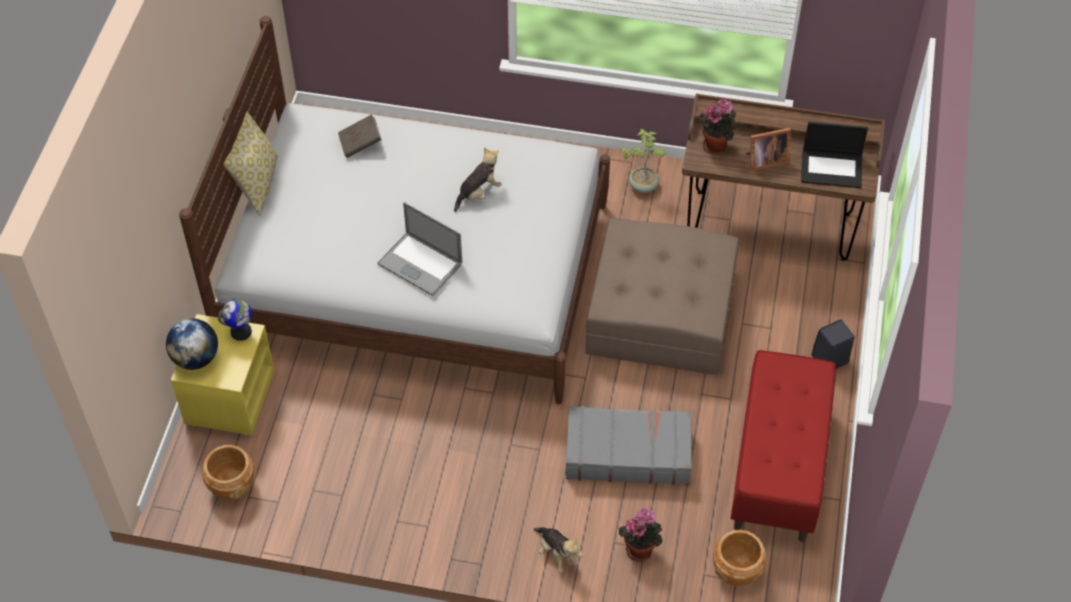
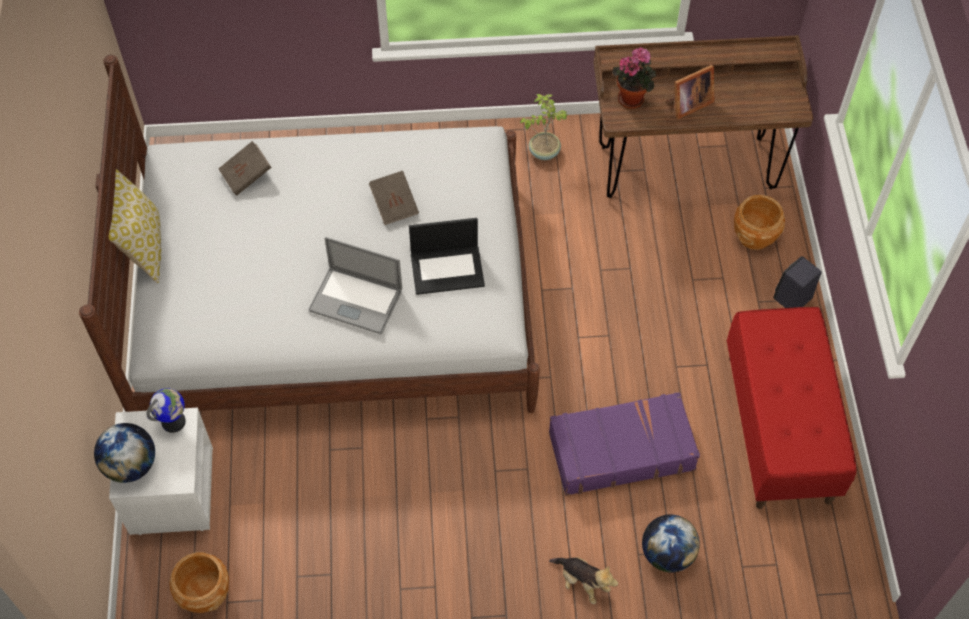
camera: 15 degrees left, 5 degrees up
(229, 396) = (171, 490): yellow nightstand -> white nightstand
(478, 193) = (394, 205): plush toy -> brown book
(627, 453) = (620, 450): grey suitcase -> purple suitcase
(640, 548) = (667, 554): potted plant -> globe
(661, 312) = (605, 286): brown ottoman -> none
(736, 571) = (774, 554): brown planter -> brown planter (754, 236)
(832, 168) = (759, 98): laptop -> laptop (448, 269)

